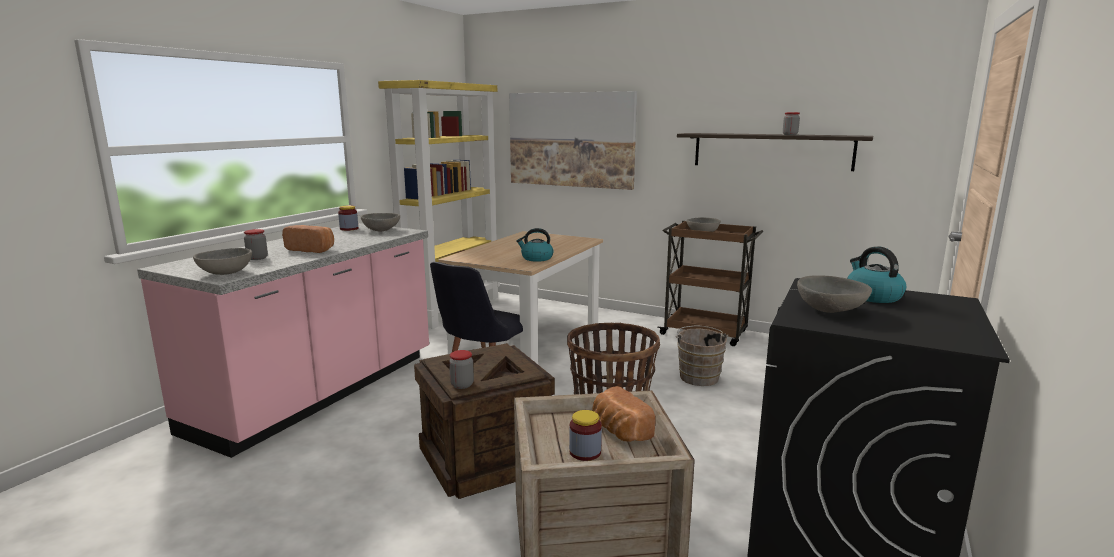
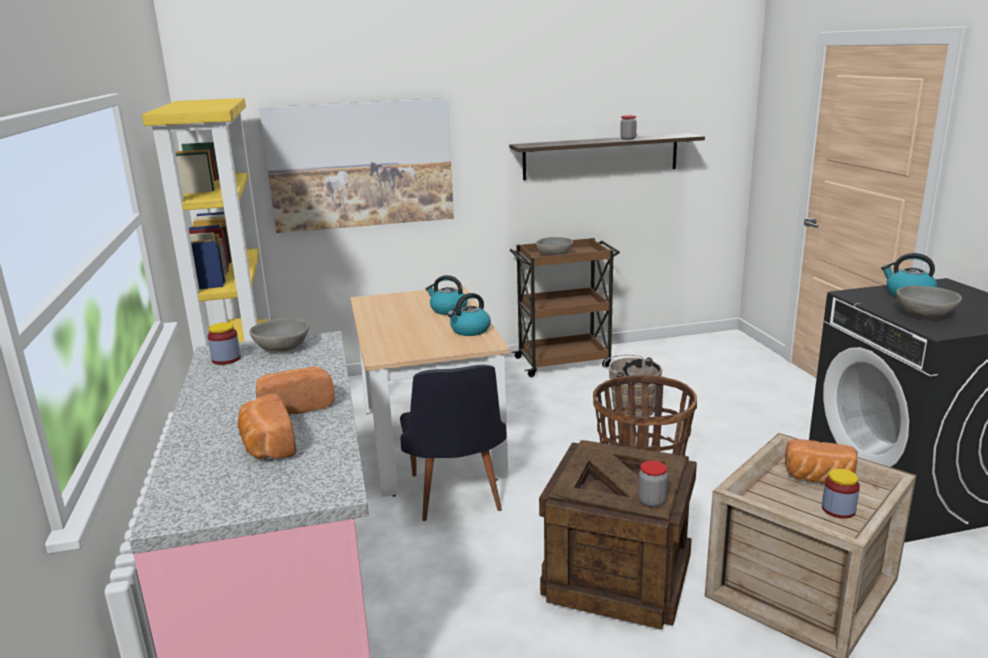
camera: 40 degrees left, 5 degrees up
(225, 273) = (309, 484): grey bowl -> none
(257, 258) = (266, 446): jar -> bread
(555, 247) = (448, 310): none -> kettle

